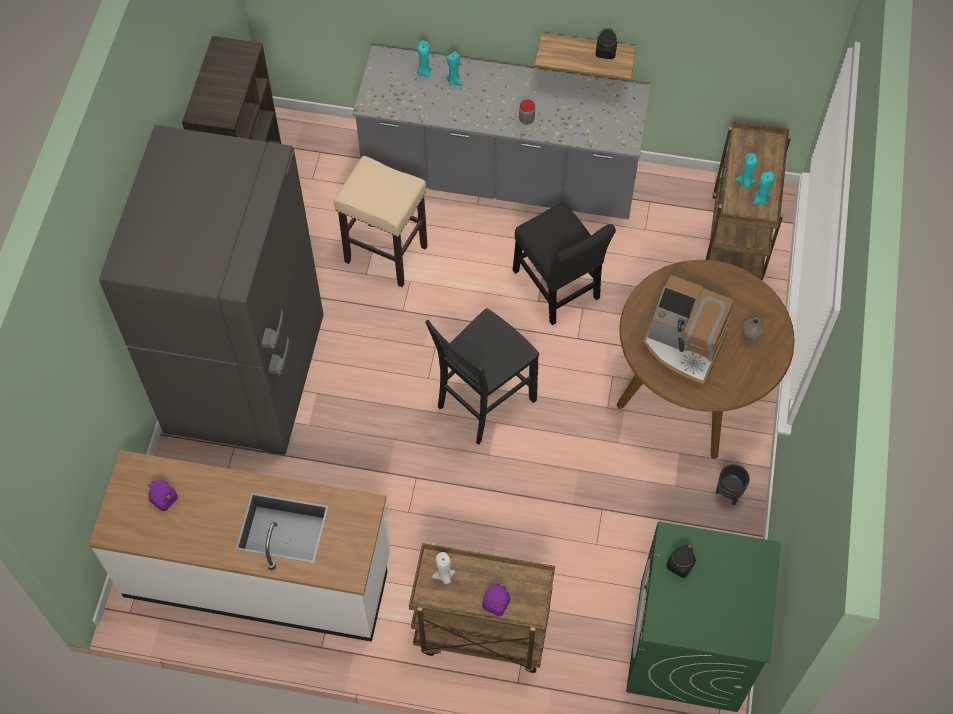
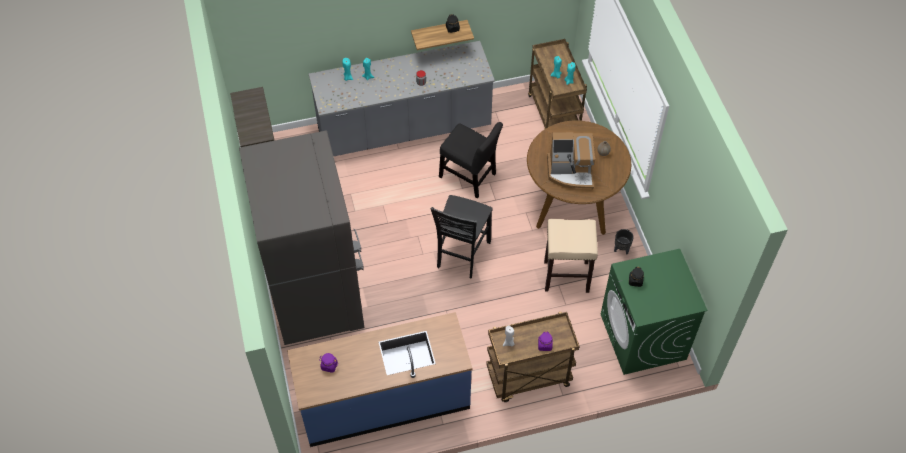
camera: 25 degrees left, 5 degrees down
(258, 575) = (384, 400): white counter -> blue counter
(385, 254) = (359, 195): beige stool -> beige stool (565, 276)

